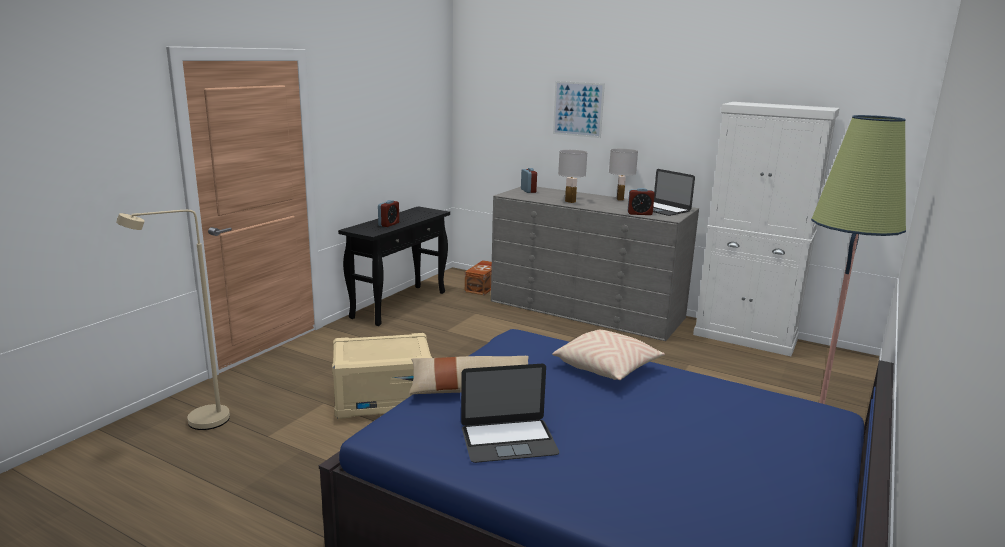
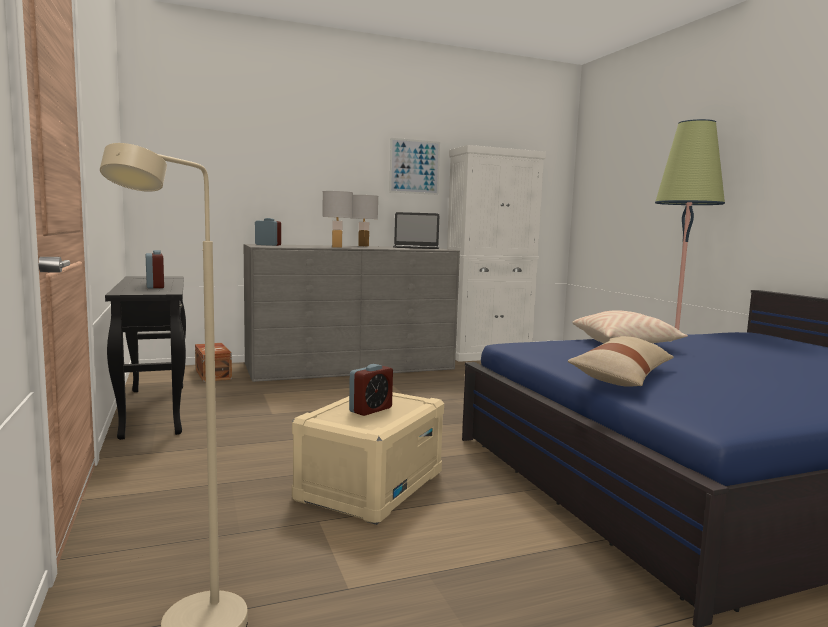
camera: 50 degrees left, 10 degrees down
(508, 440) = (759, 390): laptop -> none
(578, 109) = (301, 156): picture -> picture (414, 166)
(639, 213) = (416, 249): alarm clock -> alarm clock (370, 410)

